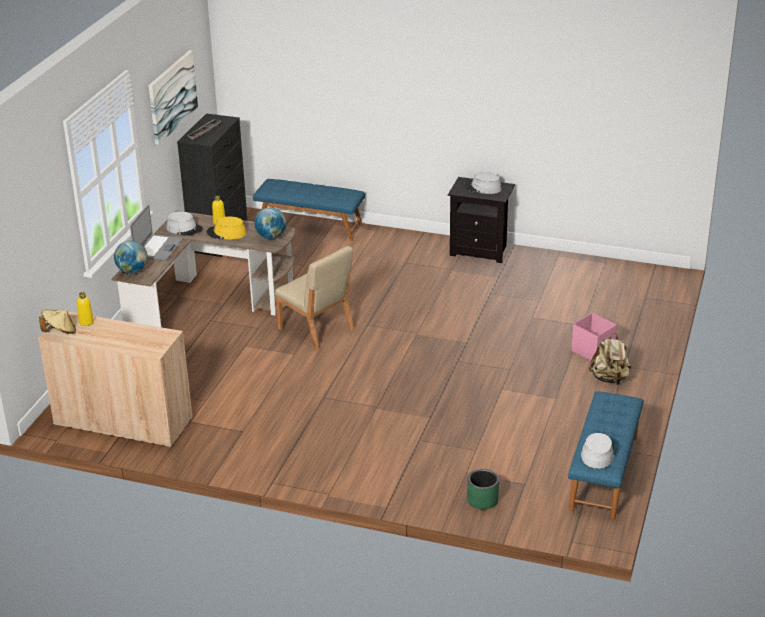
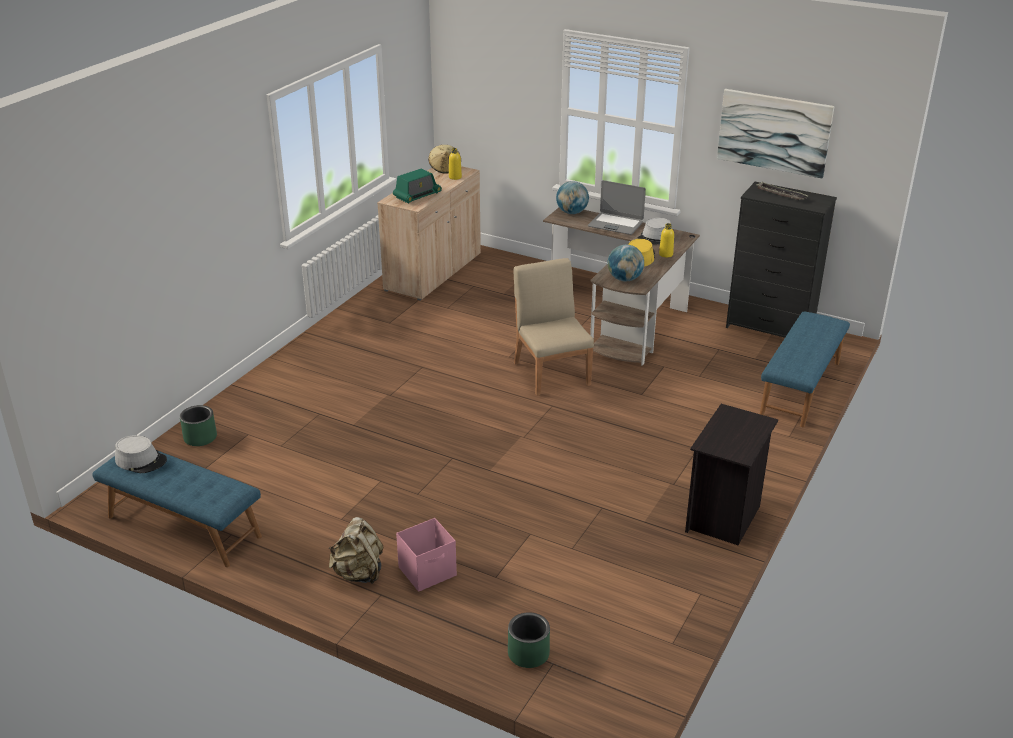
camera: 100 degrees right, 0 degrees up
(139, 337) = (417, 195): none -> radio
(316, 330) = (551, 373): beige chair -> beige chair turned 105 degrees clockwise
(482, 188) = (738, 434): grey hat -> none
(643, 306) = (528, 654): none -> green planter

